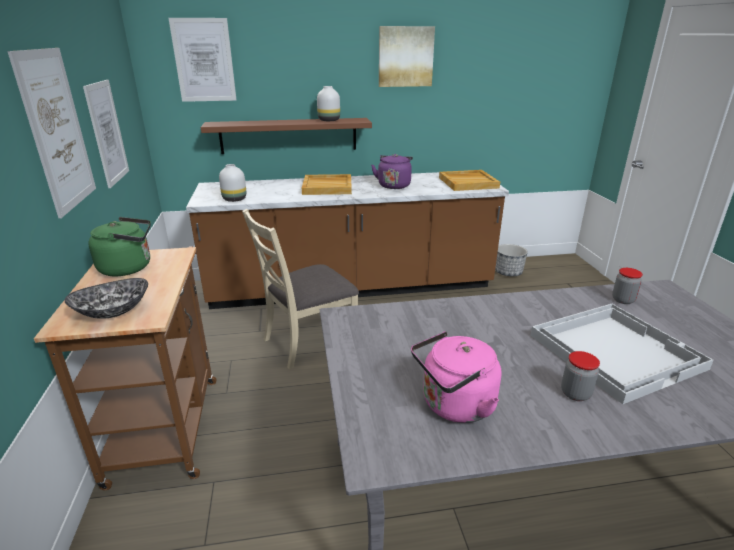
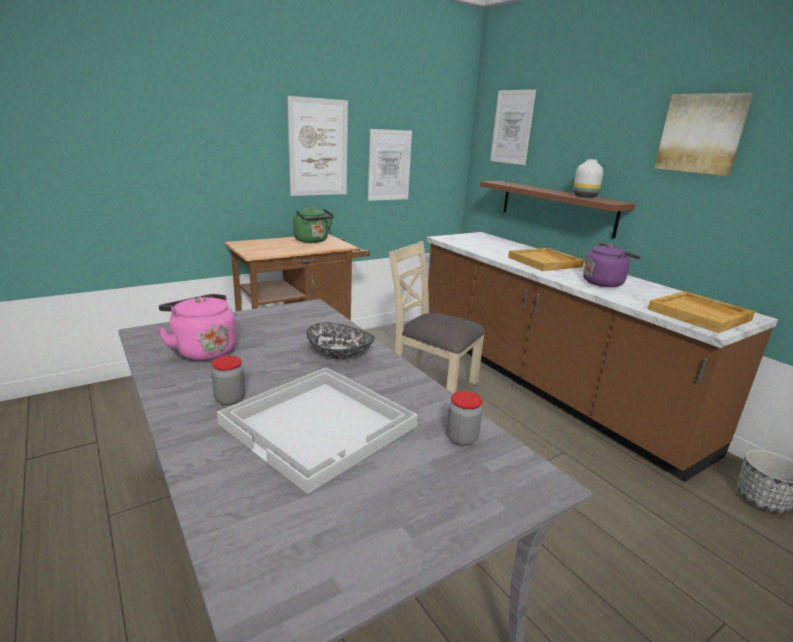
camera: 65 degrees right, 5 degrees down
(113, 312) = (256, 247): bowl -> bowl (339, 355)
(234, 199) = (461, 243): white vase -> none

